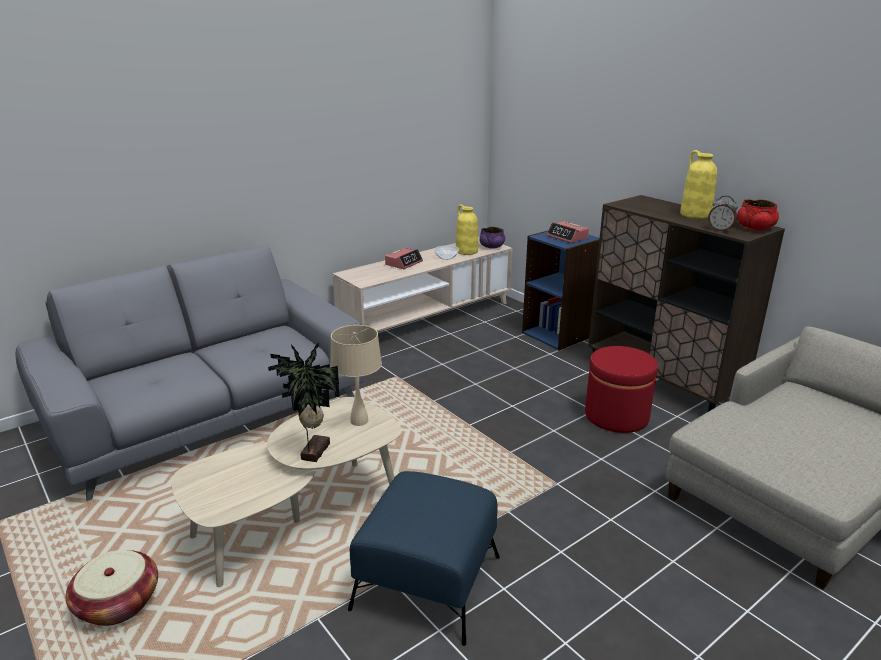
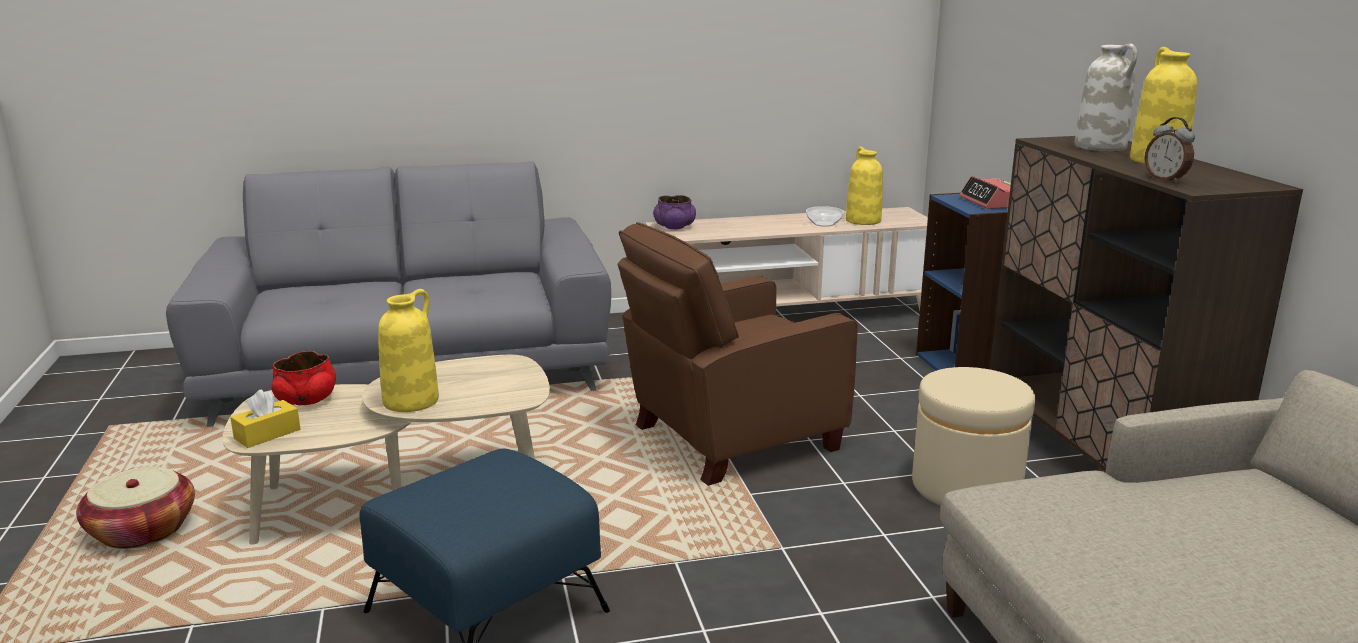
camera: 25 degrees right, 5 degrees down
(222, 505) = (267, 434): none -> yellow tissue box
(313, 452) = (411, 400): potted plant -> yellow vase
(359, 421) = (503, 381): beige table lamp -> none
(404, 263) = (754, 223): alarm clock -> none
(466, 416) = (728, 439): none -> brown armchair
(492, 246) = (909, 220): purple bowl -> purple bowl (674, 227)
(616, 416) = (966, 487): red ottoman -> beige ottoman
(654, 206) = (1101, 147): none -> white vase
(755, 228) = (1240, 183): red bowl -> red bowl (306, 400)

